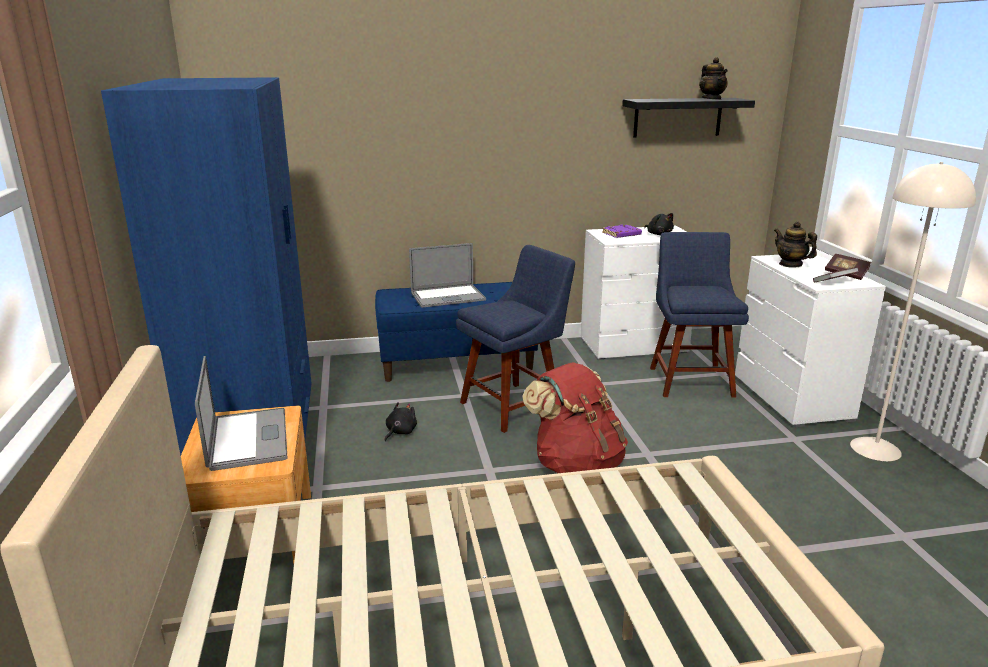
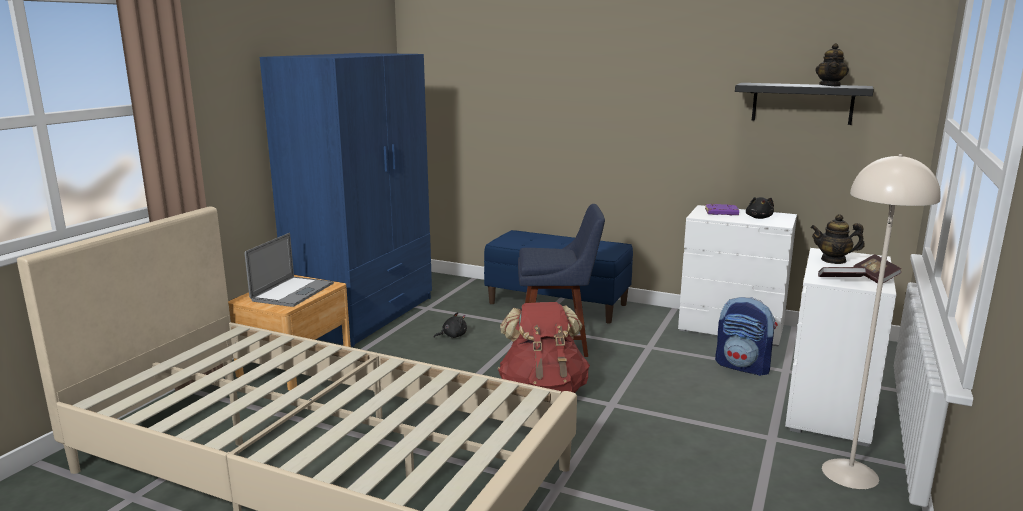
camera: 35 degrees right, 5 degrees down
(448, 296) = (552, 243): laptop -> none
(690, 379) = (743, 366): blue chair -> backpack
(790, 264) = (833, 260): teapot -> teapot turned 75 degrees counterclockwise

